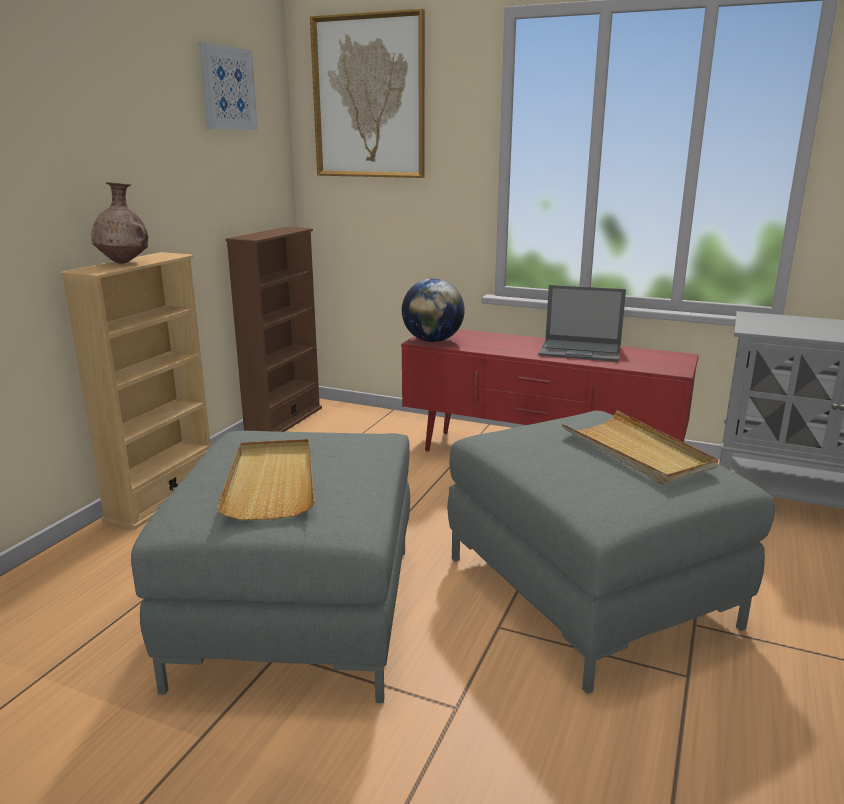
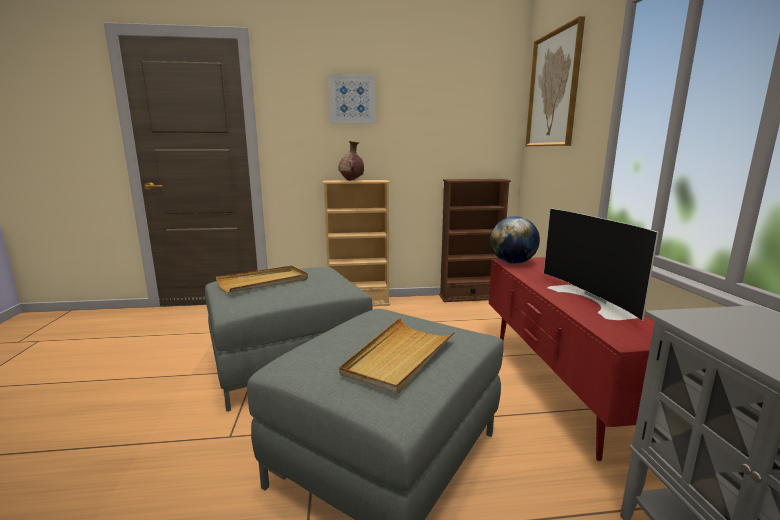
camera: 60 degrees right, 5 degrees down
(227, 88) = (461, 93): picture -> picture (352, 99)
(581, 351) = (593, 300): laptop -> television

